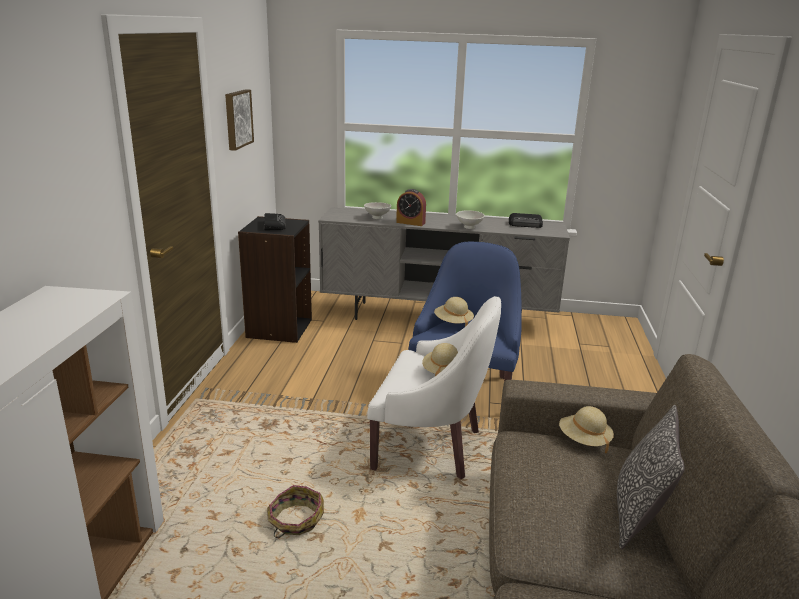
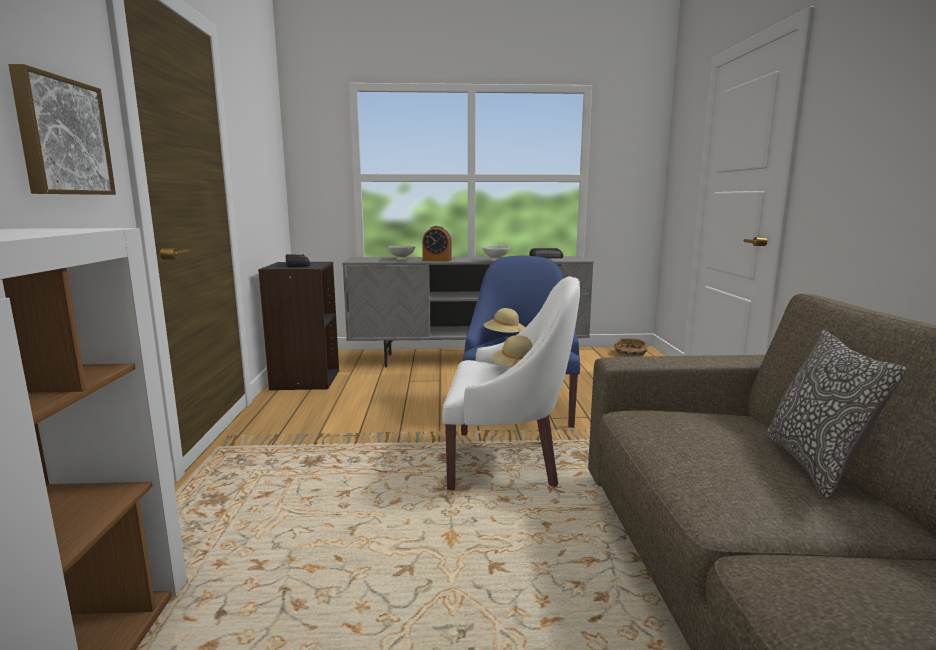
camera: 10 degrees left, 10 degrees down
(237, 119) = (253, 153): picture -> picture (61, 137)
(295, 520) = (371, 555): basket -> basket (629, 354)
(584, 440) = (699, 410): beige hat -> none

